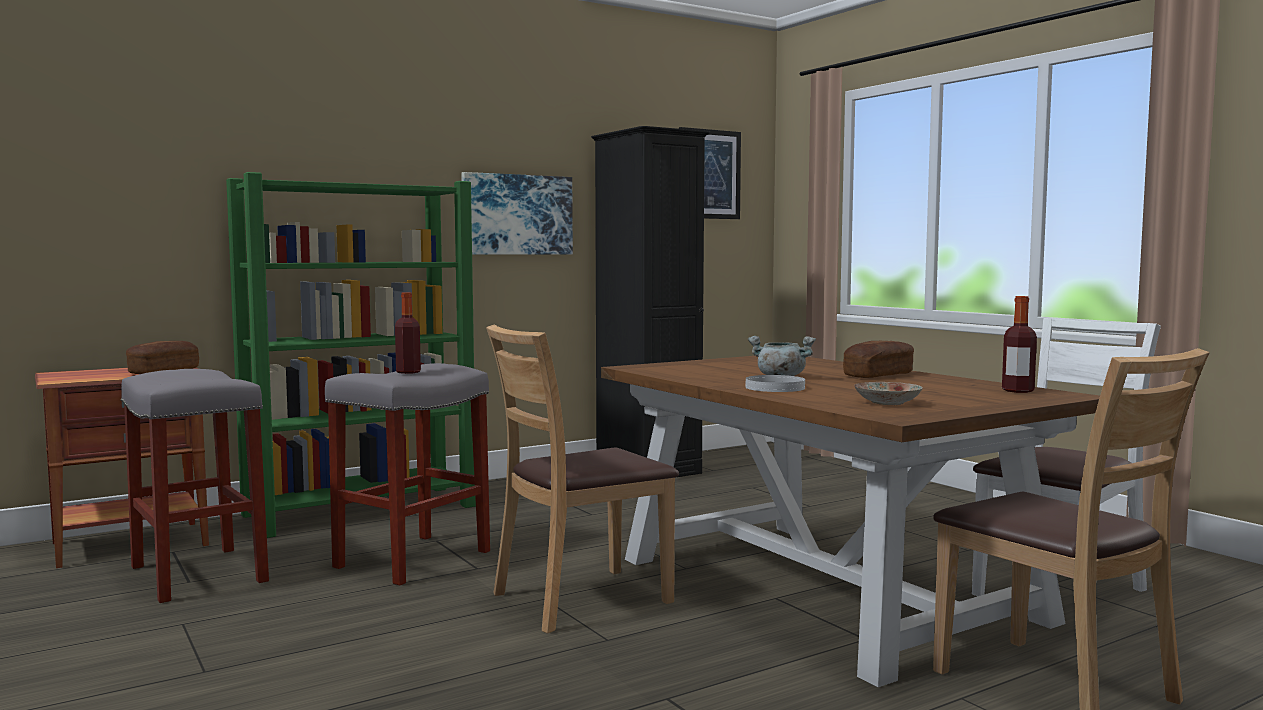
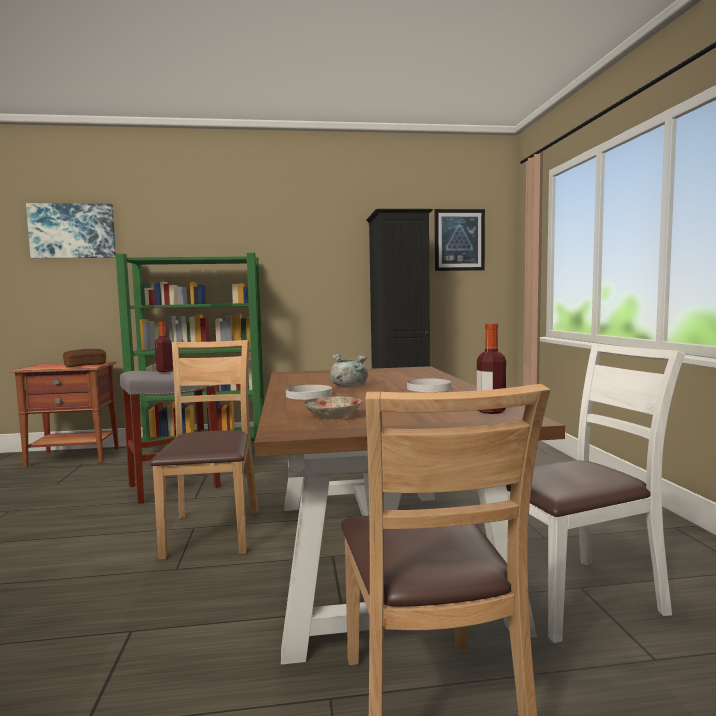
camera: 25 degrees right, 0 degrees up
(200, 574) = (68, 480): grey stool -> none
(516, 215) = (314, 273): picture -> picture (73, 231)
(580, 599) = (212, 532): brown chair -> brown chair turned 90 degrees clockwise
(878, 375) = (428, 388): bread -> white plate

